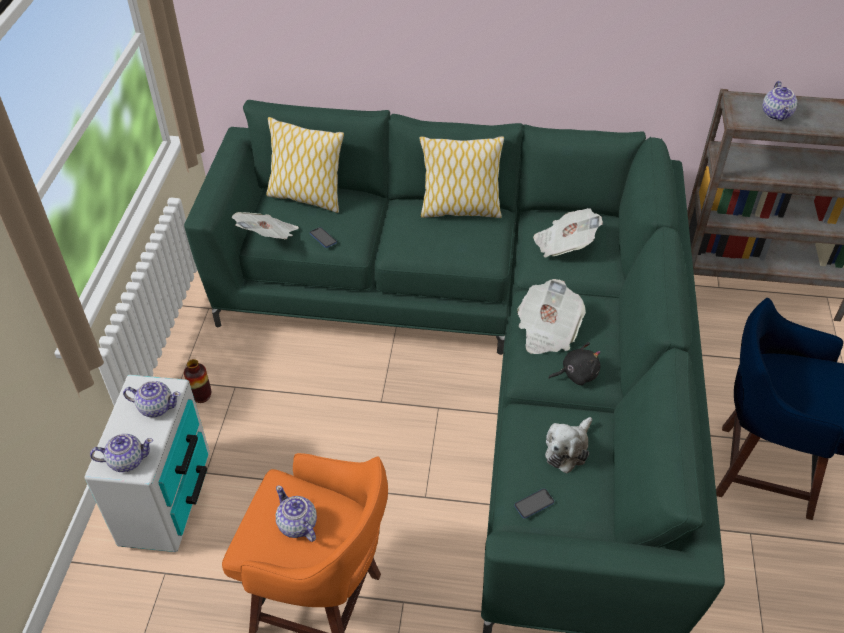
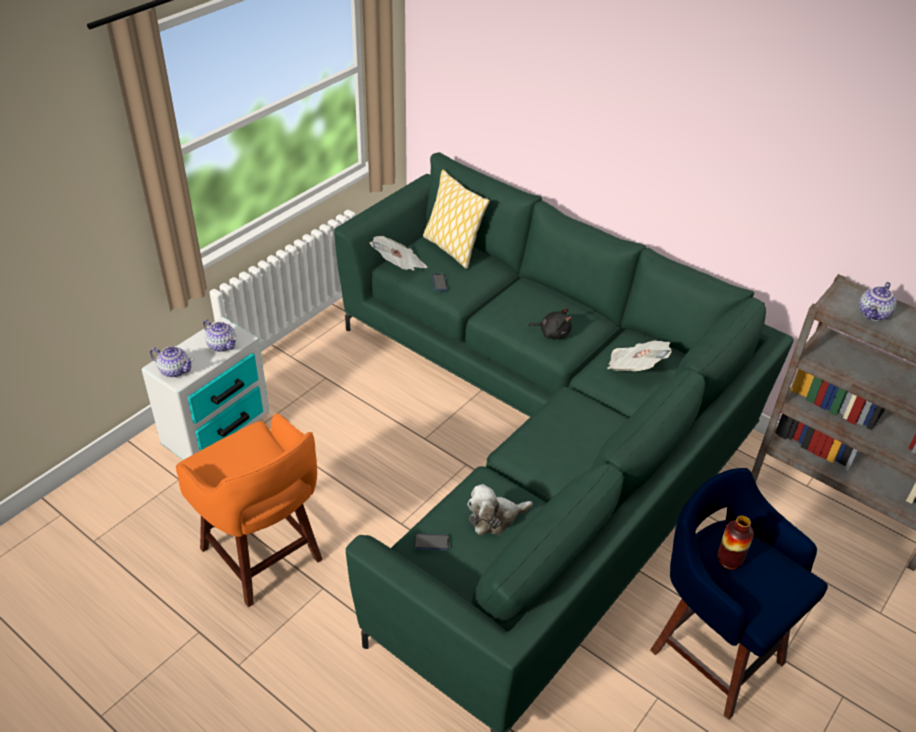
camera: 30 degrees right, 5 degrees down
(201, 396) = (297, 373): vase -> vase (729, 561)
(297, 525) = (242, 463): teapot -> none
(460, 210) = (568, 305): pillow -> none
(547, 331) = (558, 425): newspaper -> none
(576, 374) = (554, 468): black plush toy -> black plush toy (552, 333)

